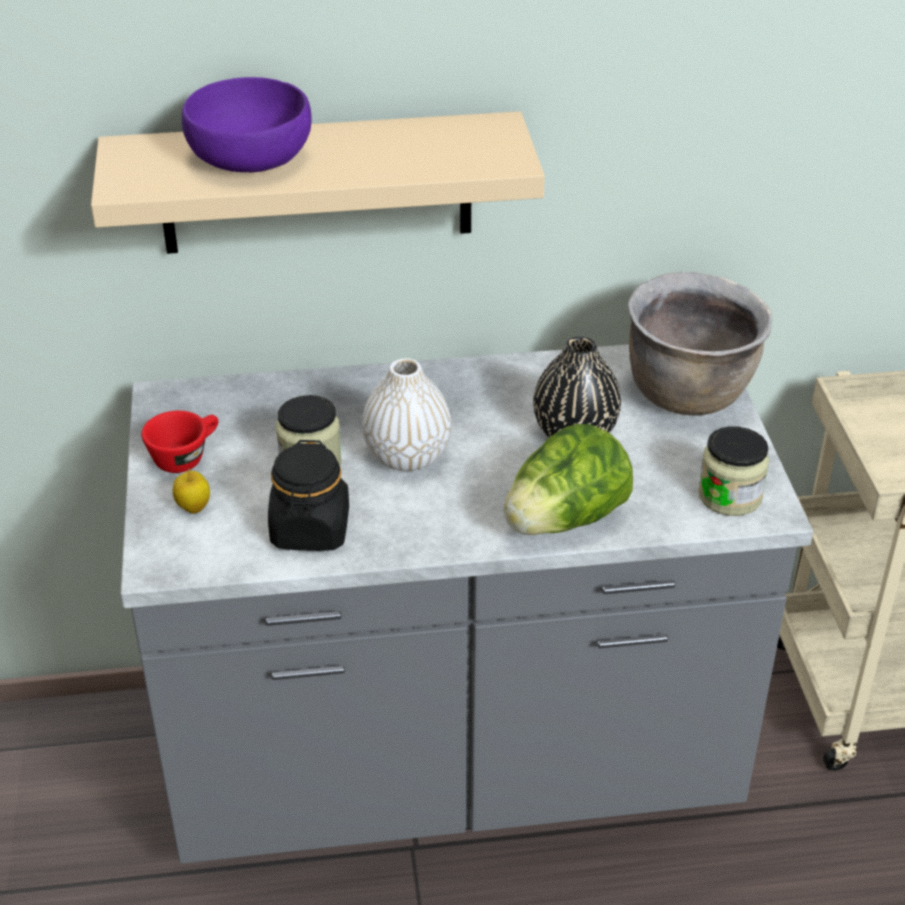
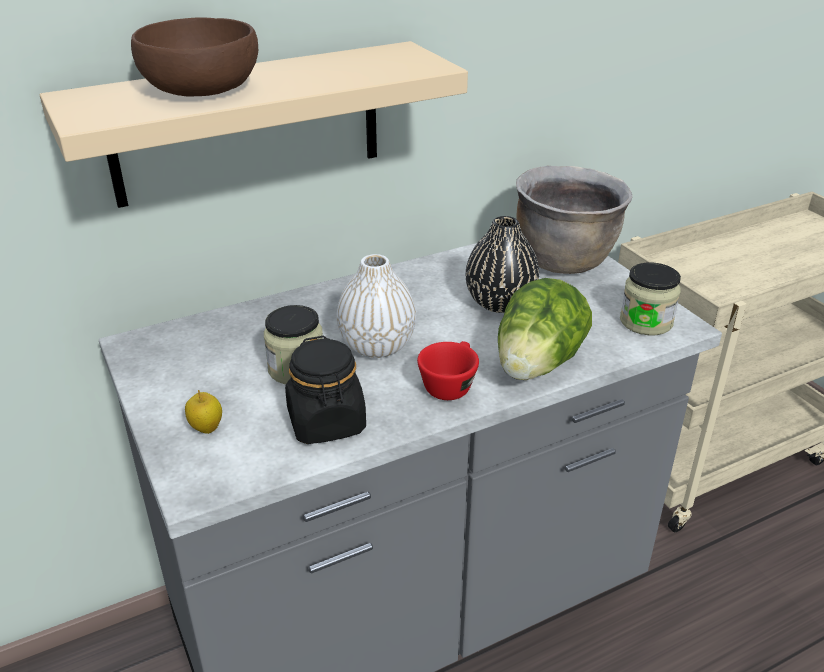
camera: 20 degrees left, 5 degrees down
(185, 456) = (177, 387): red cup -> red cup (449, 384)
(249, 157) = (200, 88): purple bowl -> brown bowl

